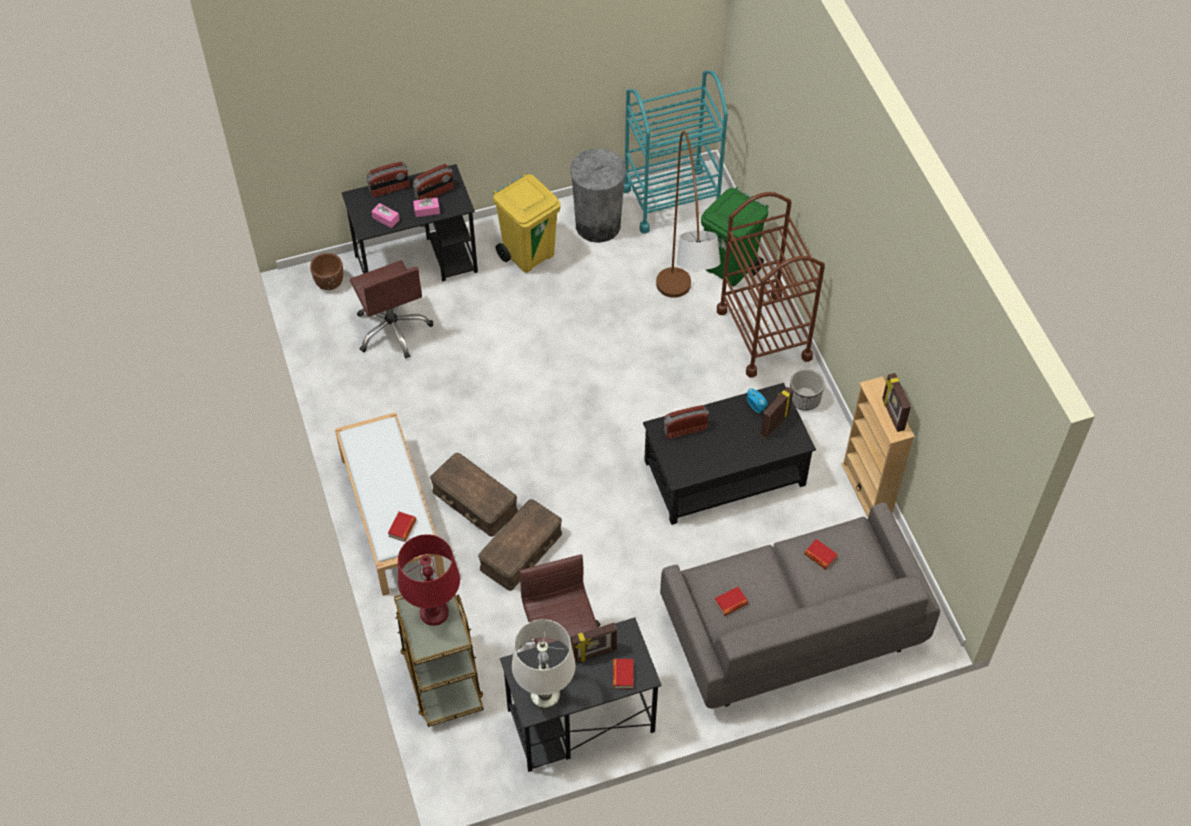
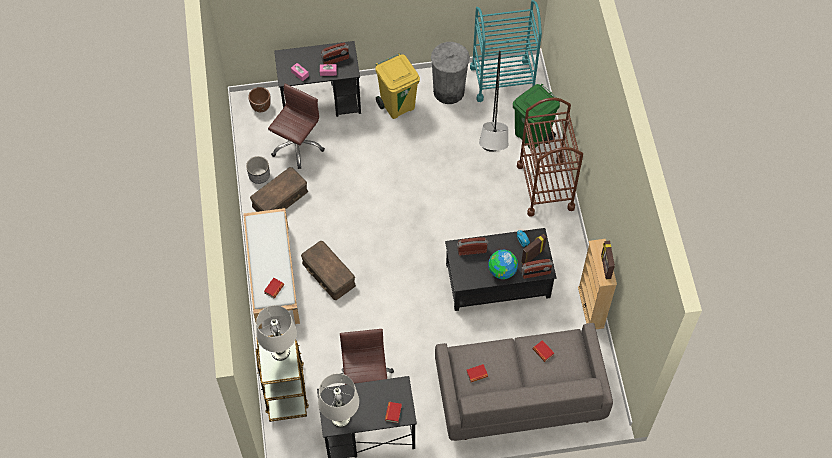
camera: 10 degrees right, 5 degrees up
(389, 189) = (306, 52): radio -> radio (536, 273)
(393, 329) = (297, 146): brown office chair -> brown office chair turned 135 degrees counterclockwise
(434, 612) = (280, 352): red table lamp -> white table lamp
(520, 550) = (352, 313): brown storage box -> brown storage box (279, 198)
(594, 654) = (377, 396): picture frame -> none
(681, 336) = (489, 180): brown floor lamp -> grey floor lamp
(735, 451) = (502, 271): none -> globe
(804, 399) = (563, 237): planter -> planter (259, 175)

